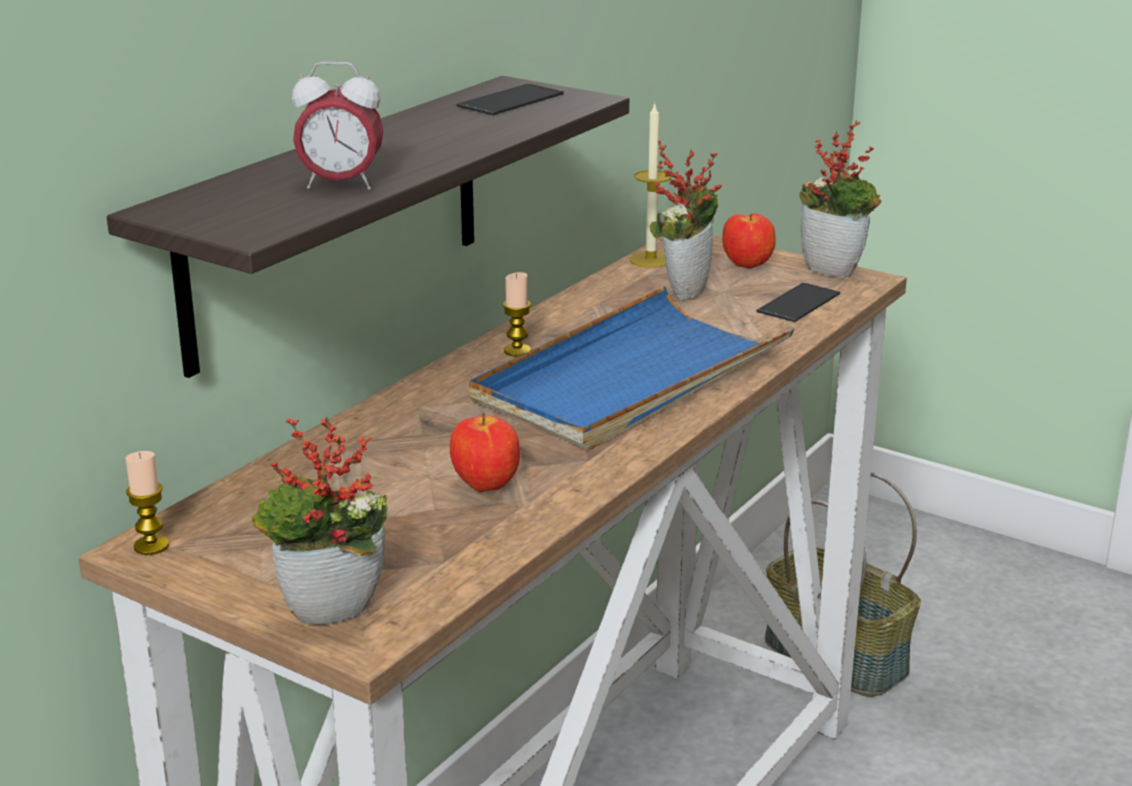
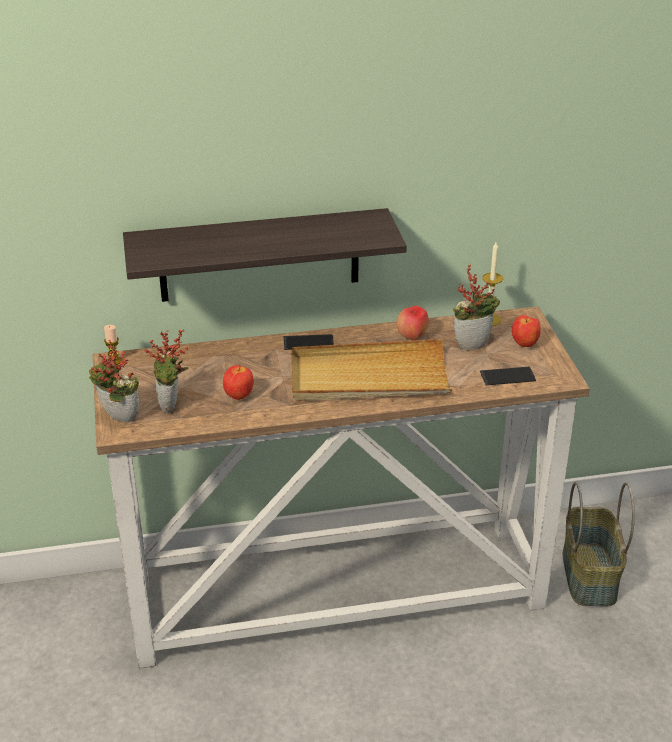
camera: 45 degrees right, 10 degrees up
(341, 185) = (209, 250): alarm clock -> none
(510, 101) = (355, 227): phone -> phone (308, 342)
(517, 351) = (351, 341): candle -> none
(594, 314) = (412, 337): none -> apple
(630, 378) = (368, 377): blue tray -> beige tray
(835, 270) = (561, 367): potted plant -> potted plant (172, 406)

